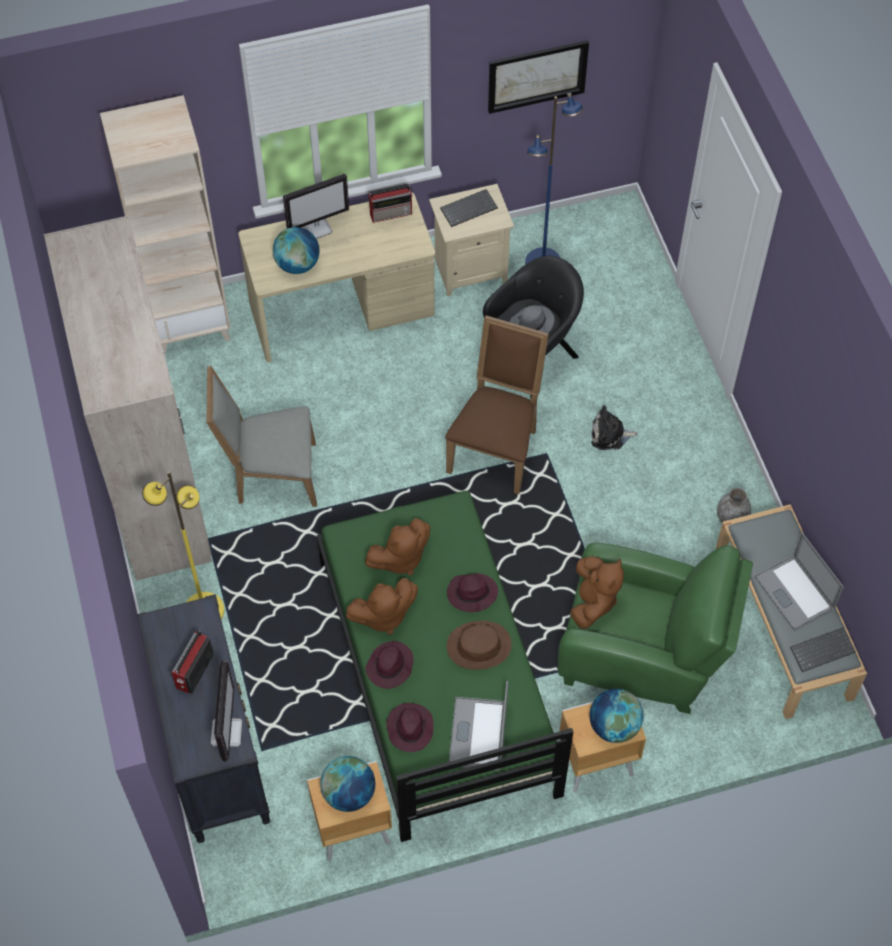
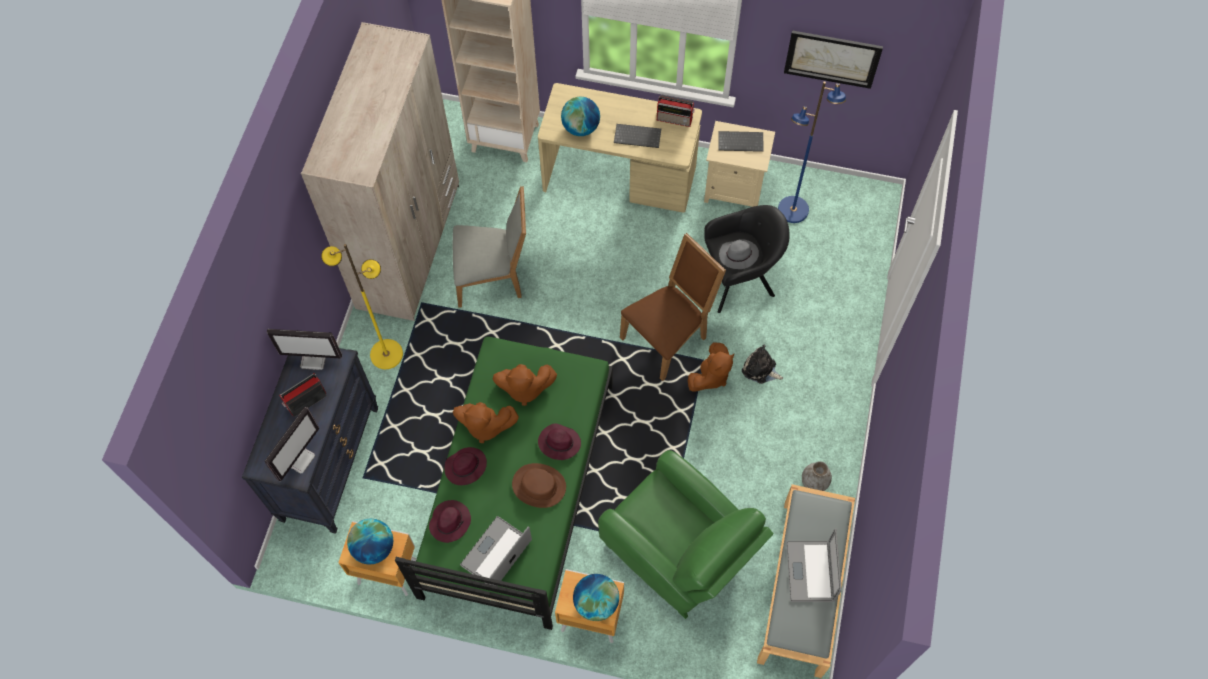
camera: 30 degrees right, 5 degrees up
(271, 475) = (494, 277): grey chair -> grey chair turned 150 degrees clockwise
(317, 228) = (613, 106): monitor -> monitor (314, 358)
(593, 601) = (647, 496): brown plush toy -> brown plush toy (710, 376)
(822, 649) = (804, 628): keyboard -> keyboard (638, 136)

